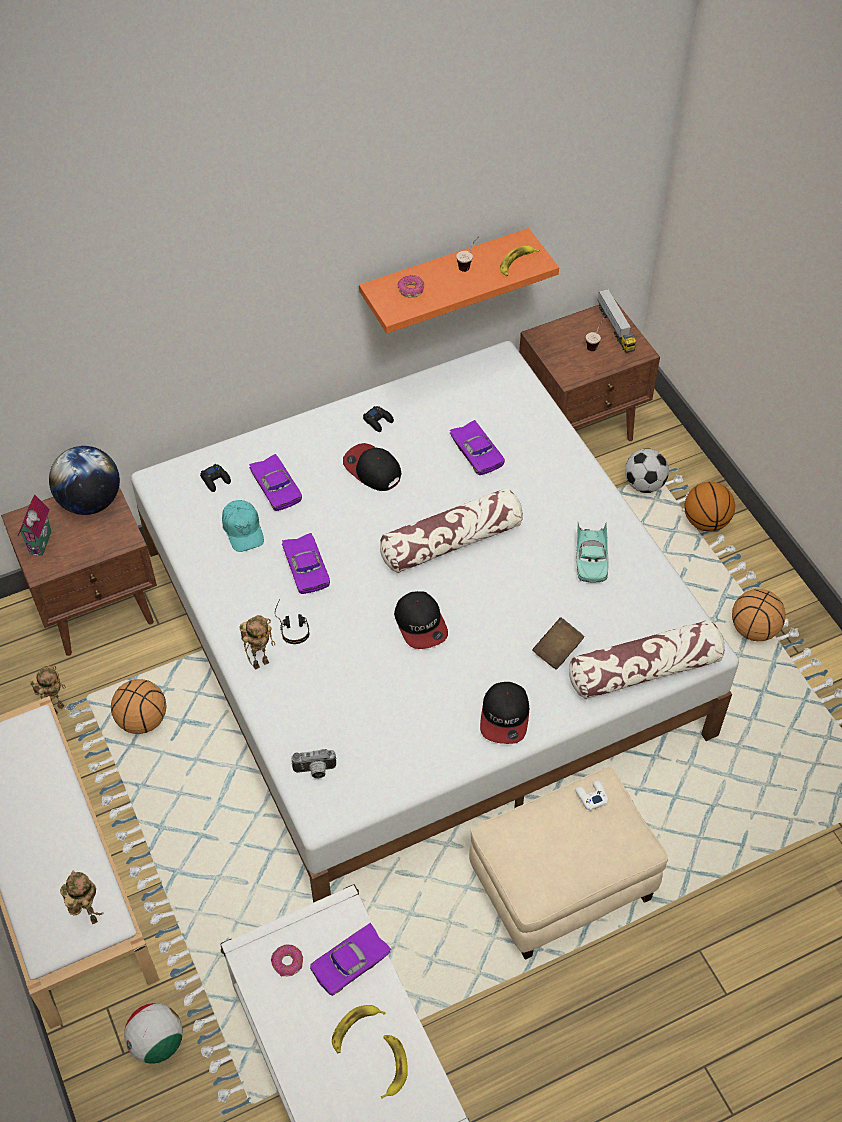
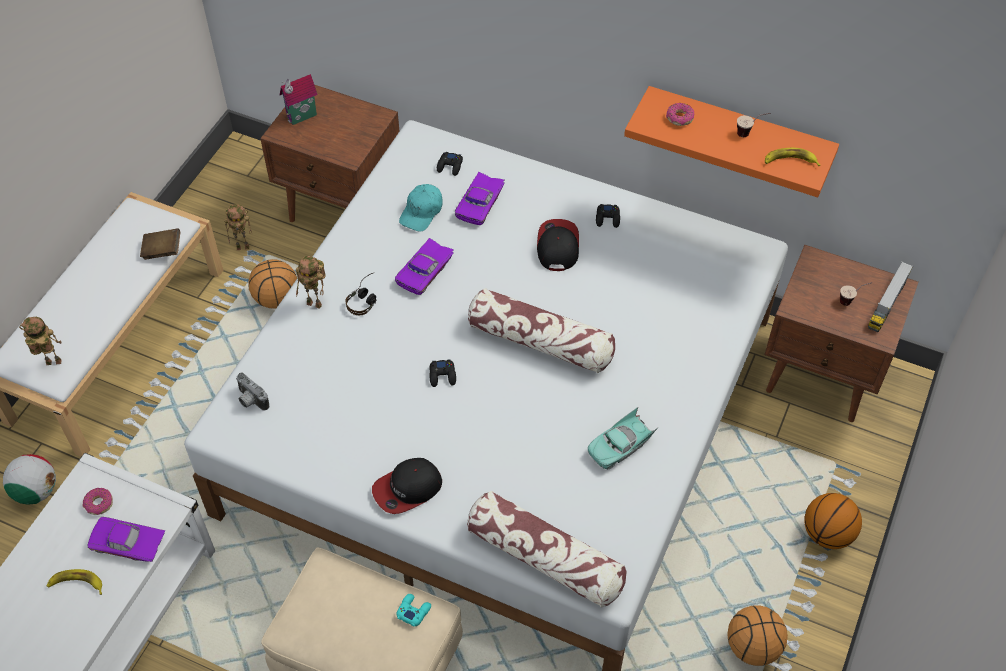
camera: 50 degrees right, 0 degrees up
(89, 915) = (52, 364): toy robot -> toy robot turned 120 degrees counterclockwise
(90, 501) = (362, 116): globe -> none
(392, 1066) = (62, 630): banana -> none
(421, 624) = (442, 375): cap -> black game controller
(478, 452) = (647, 299): purple toy car -> none
(557, 650) = (505, 482): brown book -> brown book (162, 251)
(591, 796) = (413, 611): white game controller -> turquoise game controller
(644, 485) = (815, 462): football -> none

